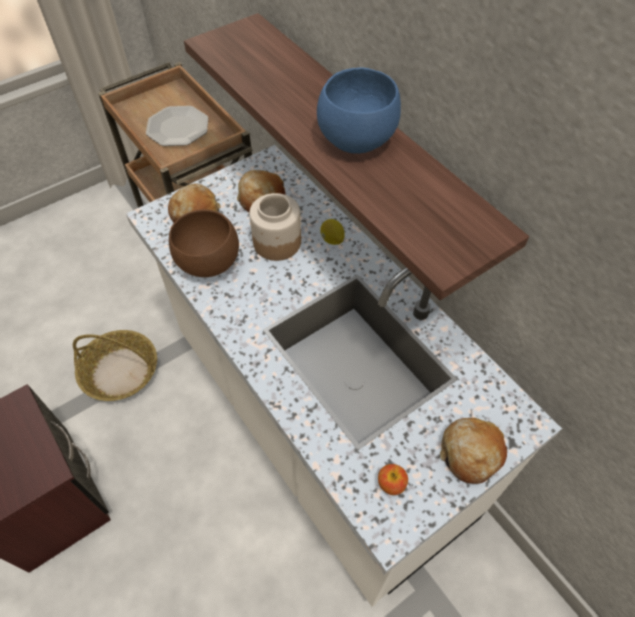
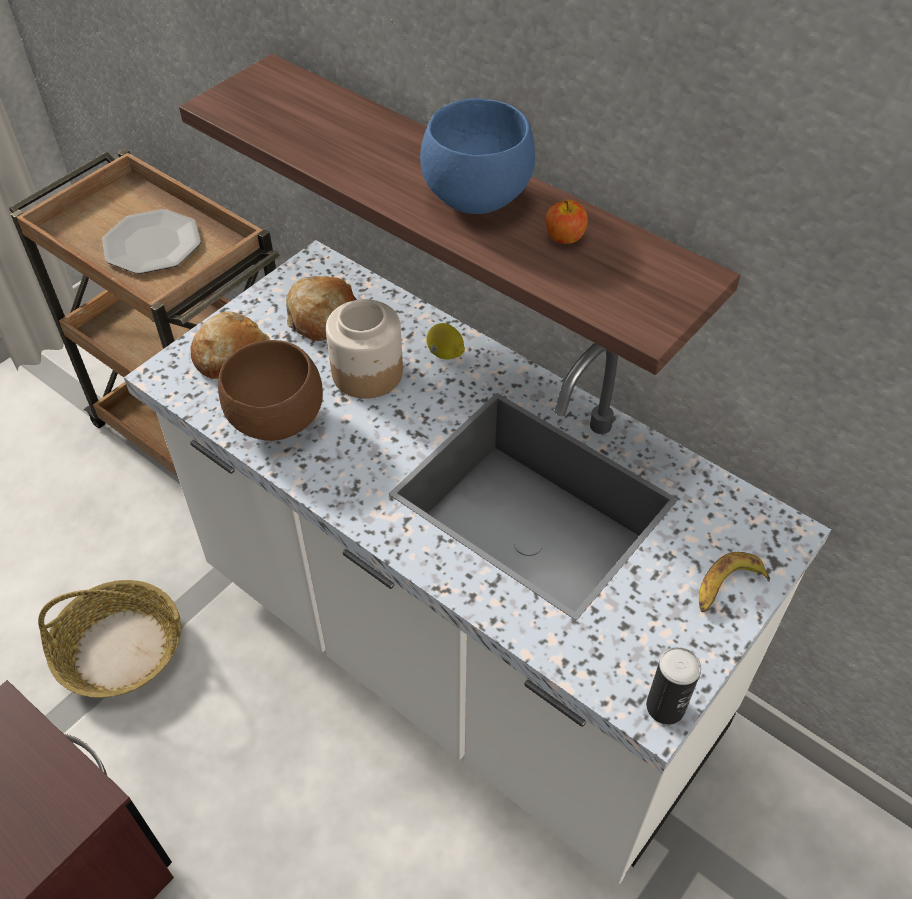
camera: 15 degrees left, 5 degrees down
(391, 484) = (635, 652): apple -> apple (564, 237)
(398, 530) = (665, 707): none -> can
(471, 453) = (726, 588): bread -> banana

